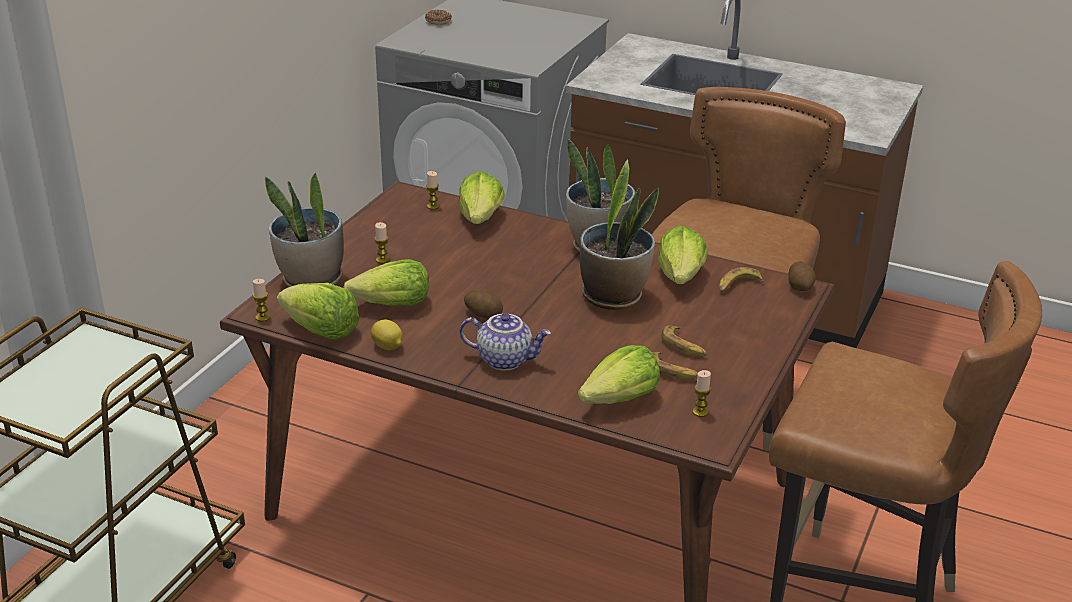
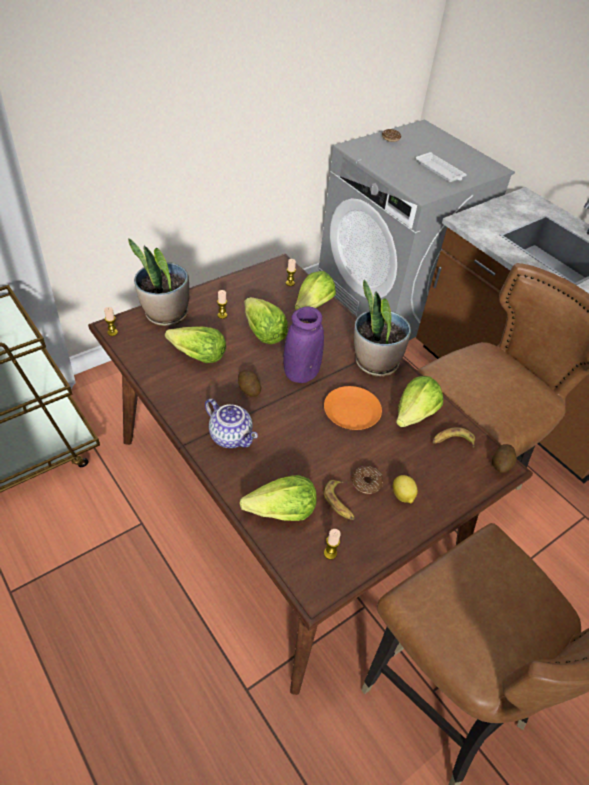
camera: 25 degrees right, 15 degrees up
(321, 331) = (136, 359): lettuce -> lettuce (263, 333)
(388, 347) = (166, 391): lemon -> lemon (402, 496)
(527, 39) = (440, 171): none -> white tray
(528, 282) = (301, 374): none -> purple vase
(613, 296) = (351, 412): potted plant -> orange plate
(684, 346) = (366, 482): banana -> donut

